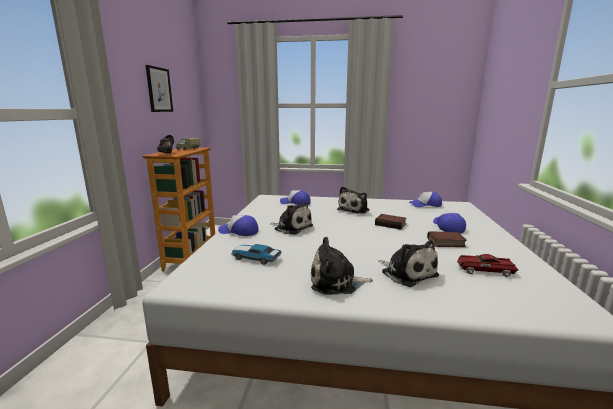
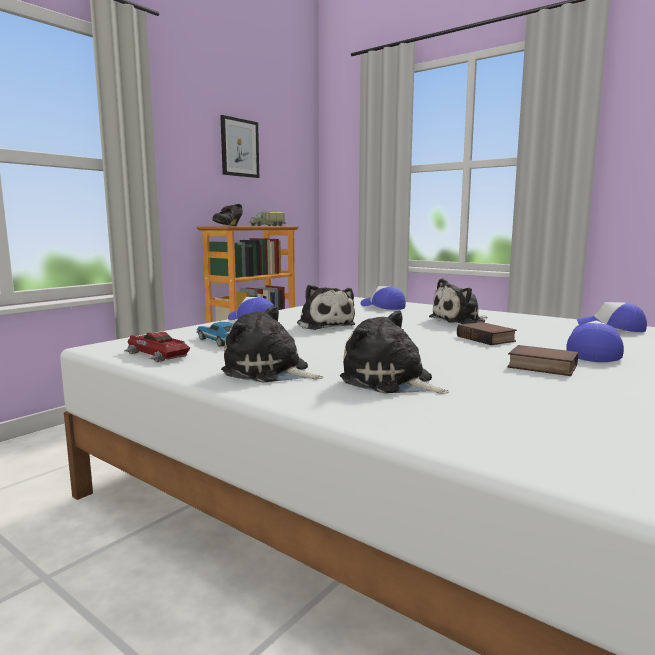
camera: 30 degrees right, 5 degrees down
(407, 273) = (390, 382): plush toy -> plush toy turned 135 degrees clockwise
(484, 270) = (541, 402): toy car -> toy car (156, 355)

